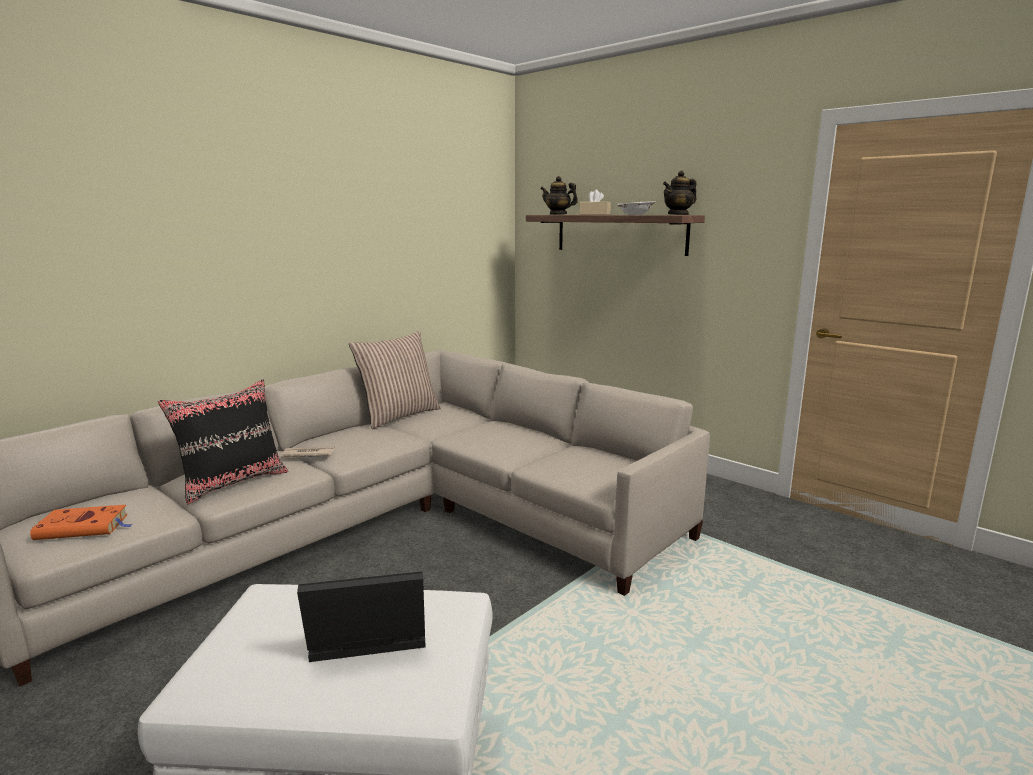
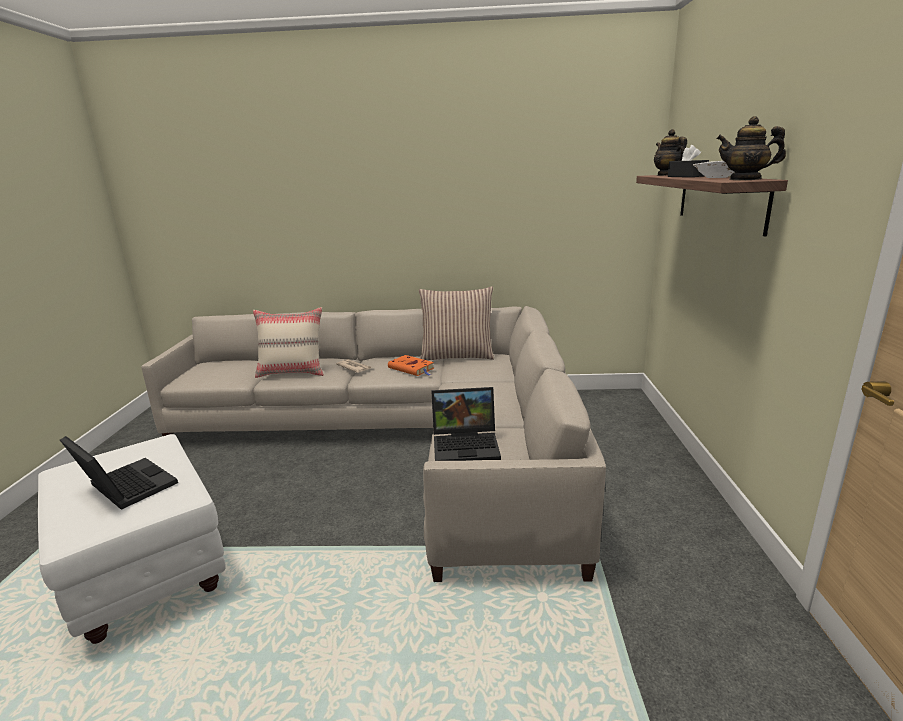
camera: 50 degrees right, 5 degrees up
(85, 527) = (207, 374): orange book -> orange book (412, 368)
(233, 482) = (293, 372): black pillow -> beige pillow
(574, 466) = (467, 445): none -> laptop
(594, 214) = (686, 176): beige tissue box -> black tissue box

